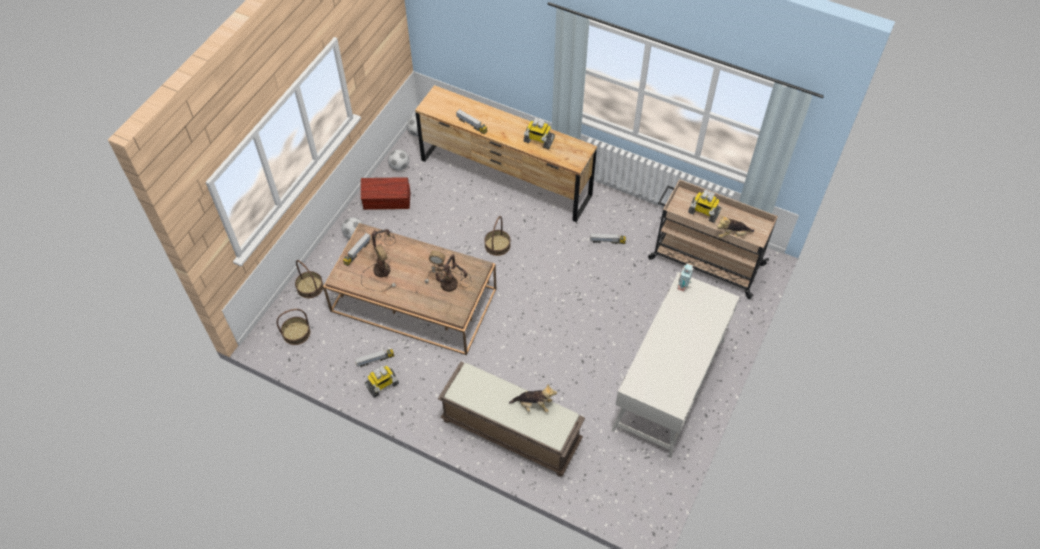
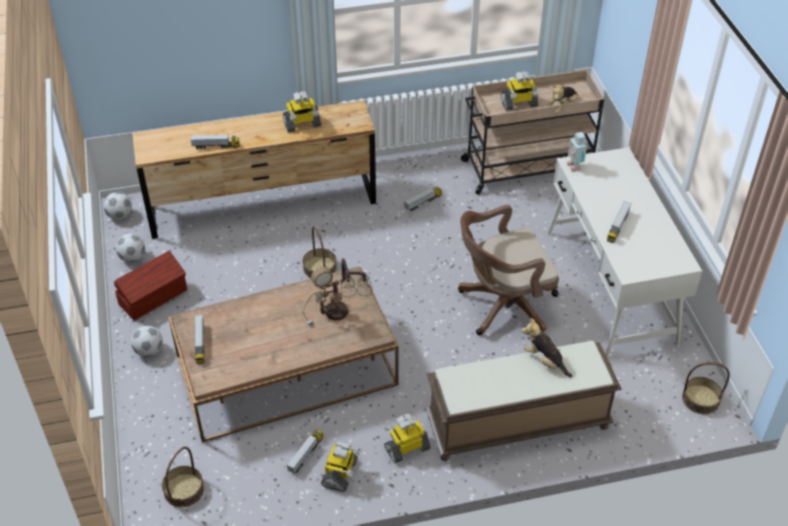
camera: 40 degrees left, 10 degrees down
(310, 287) = (150, 434): basket -> basket (700, 399)
(382, 269) = (247, 342): table lamp -> none
(432, 398) = (407, 448): none -> toy robot
(533, 405) = (545, 361): plush toy -> plush toy turned 105 degrees counterclockwise
(582, 349) = (502, 306): none -> brown office chair
(662, 349) = (618, 226): none -> toy truck

